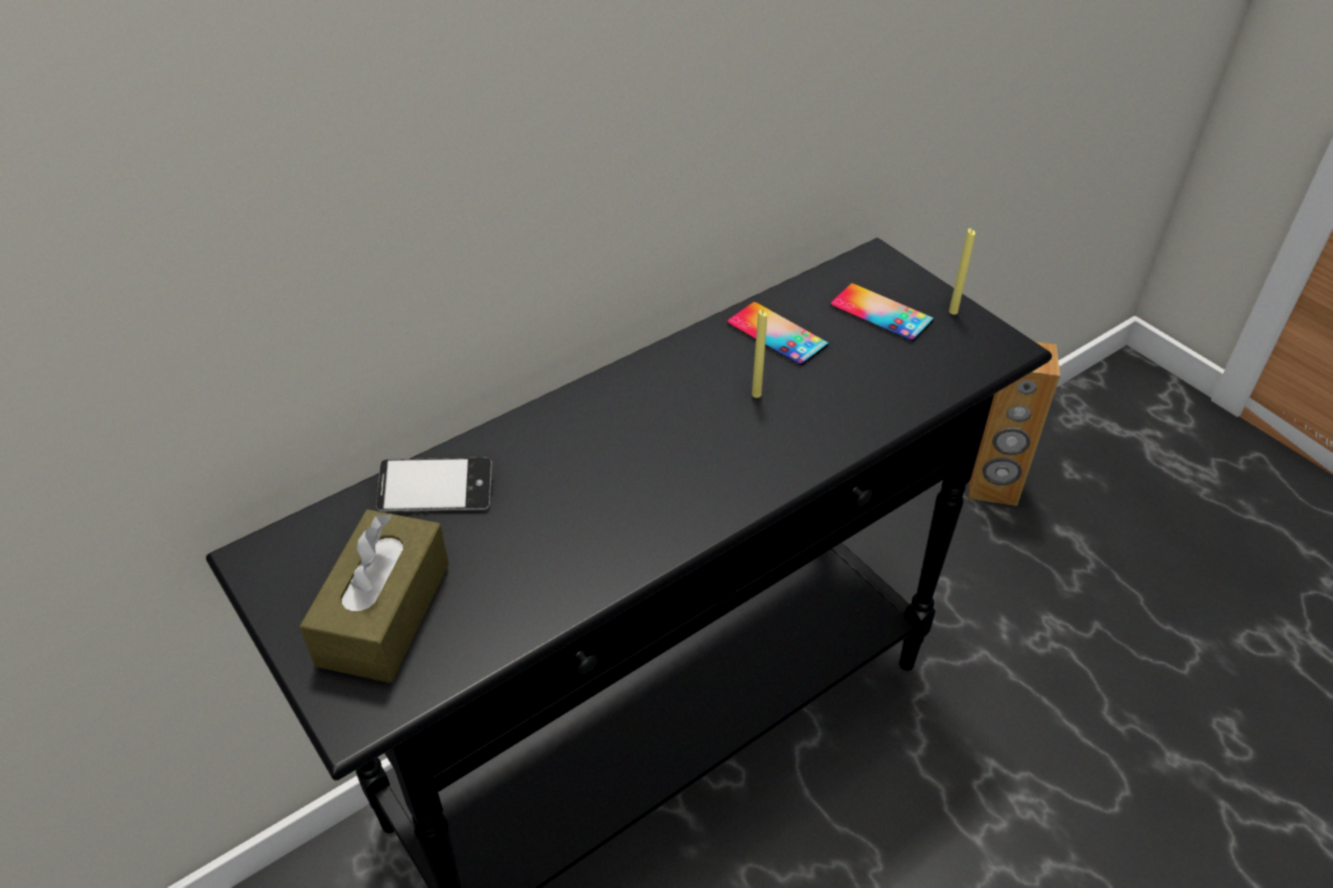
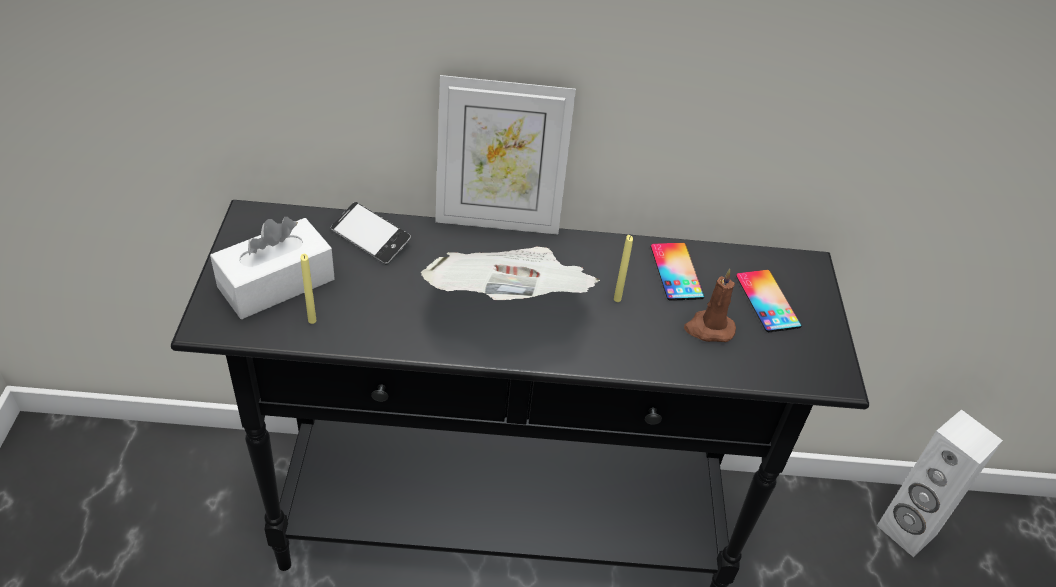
camera: 35 degrees right, 0 degrees up
(384, 613) = (276, 283): brown tissue box -> white tissue box
(550, 387) = (498, 219): none -> picture frame
(663, 466) = (509, 304): none -> newspaper
(864, 370) = (708, 329): none -> brown candle
(953, 312) = (823, 331): yellow candle -> yellow candle (312, 320)
(992, 487) = (906, 531): brown speaker -> white speaker

